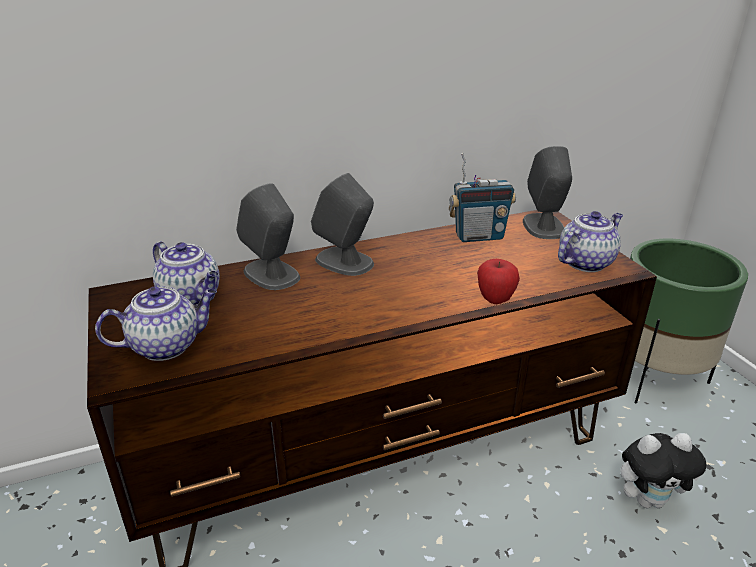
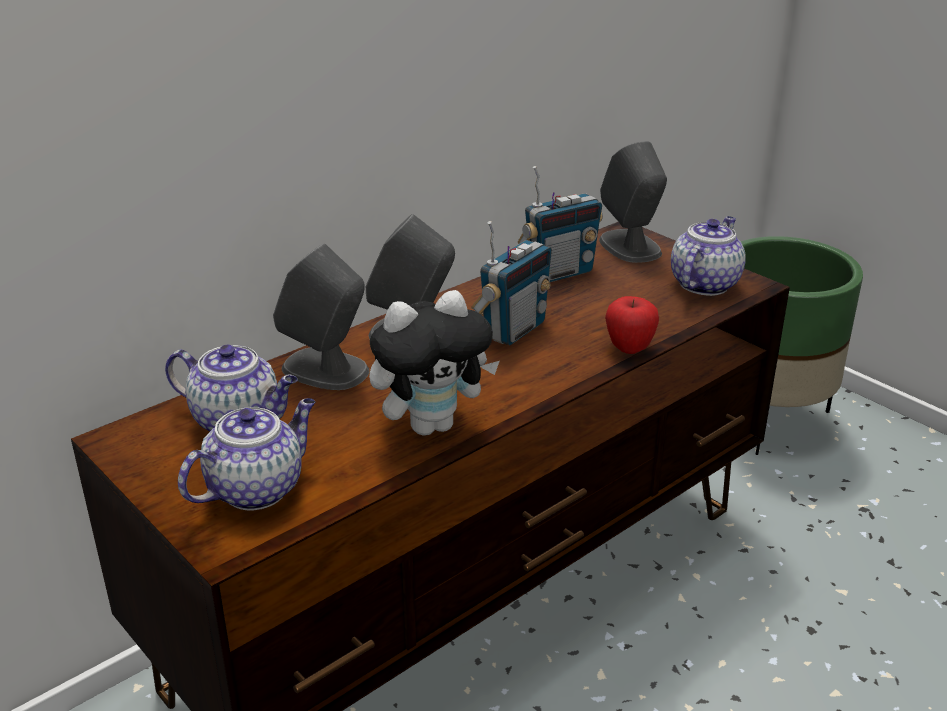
camera: 20 degrees left, 0 degrees up
(417, 270) = (513, 330): none -> radio
(649, 499) = (815, 562): plush toy -> plush toy (432, 425)

